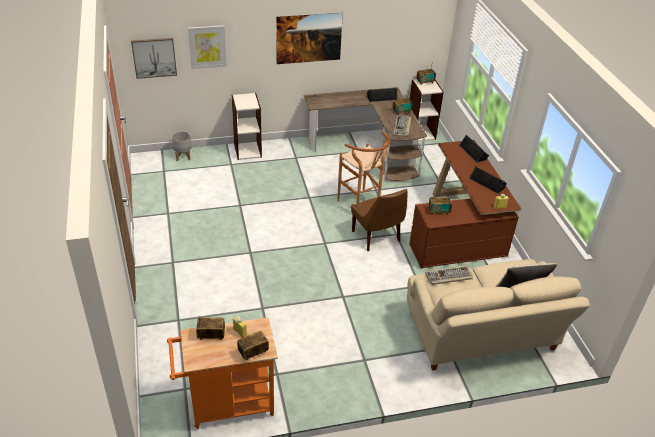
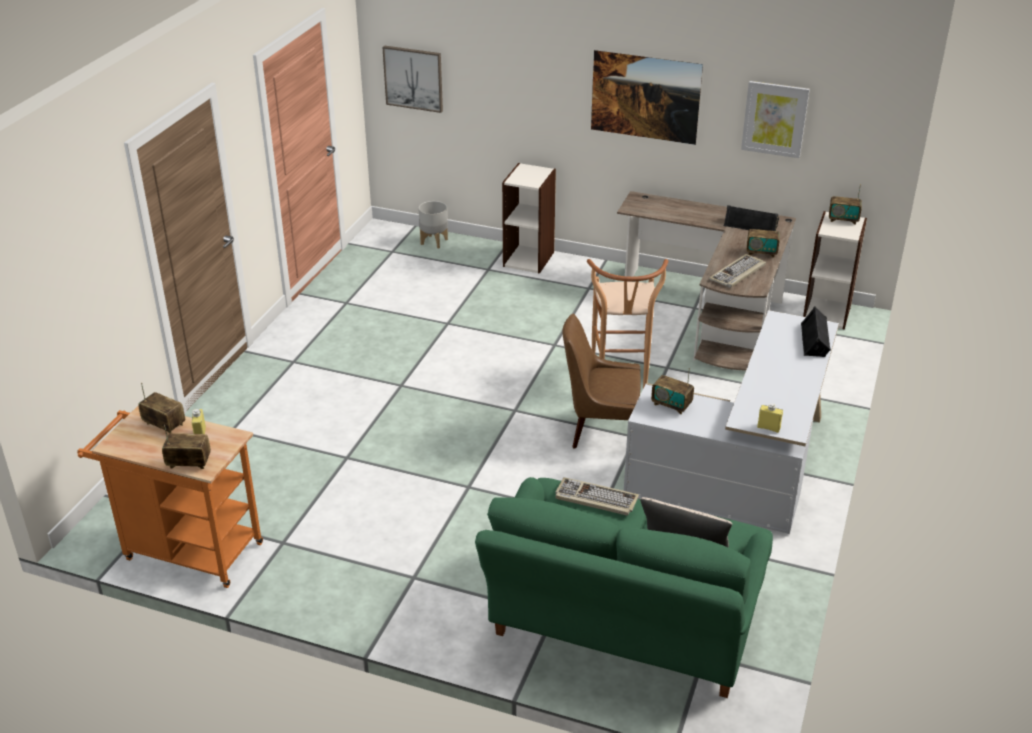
camera: 35 degrees right, 5 degrees down
(207, 46) = (488, 77): picture -> picture (774, 119)
(376, 237) = (600, 430): brown chair -> brown chair turned 90 degrees clockwise
(459, 231) = (744, 469): brown desk -> white desk
(482, 336) = (623, 625): beige sofa -> green sofa
(487, 183) = (788, 388): black speaker -> none

